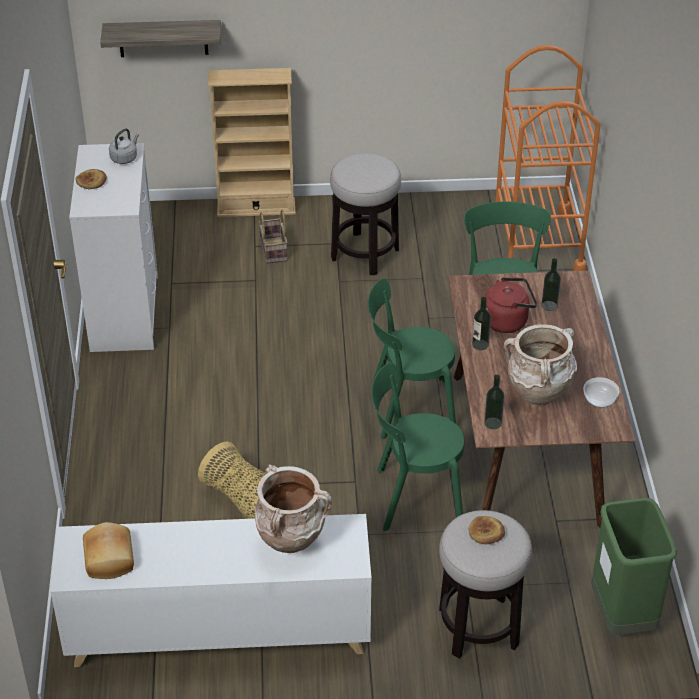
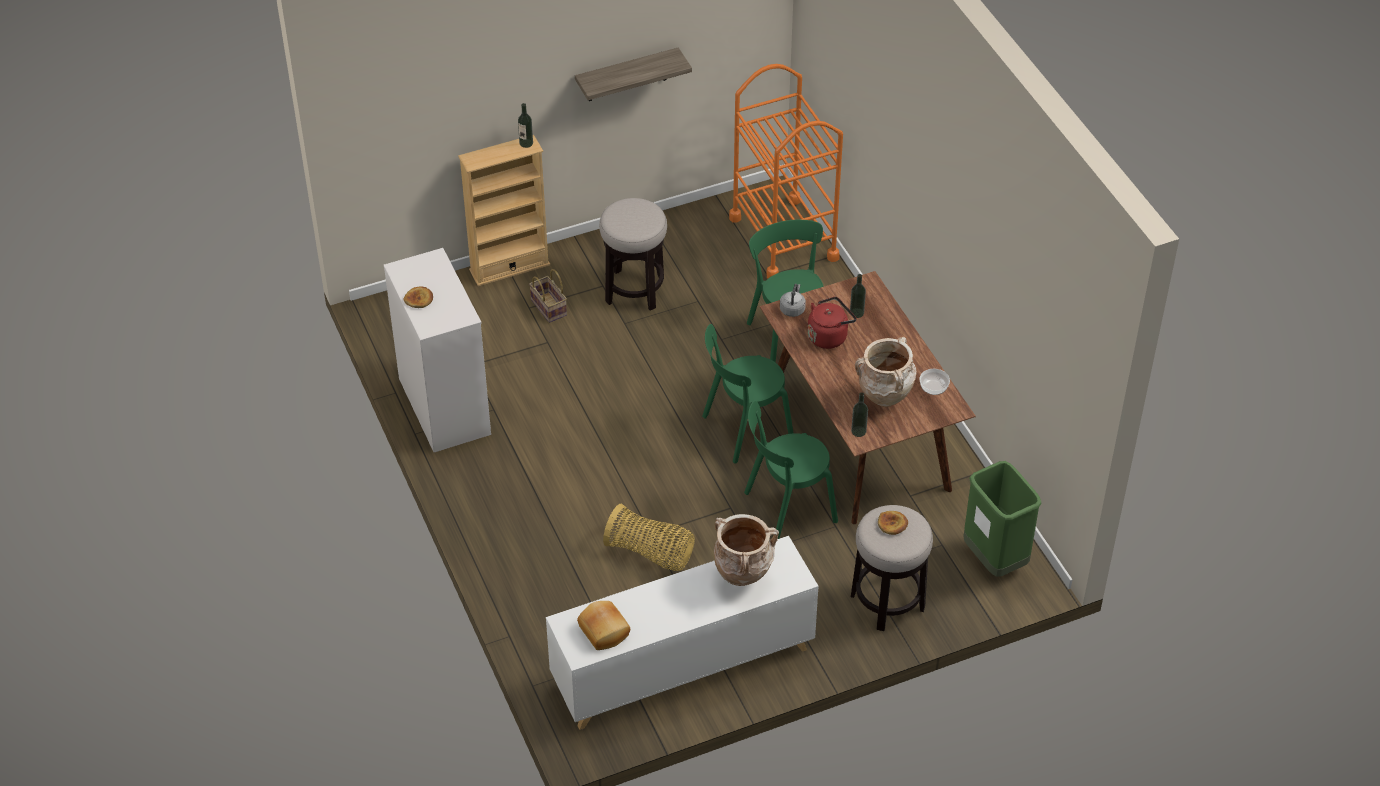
camera: 20 degrees left, 5 degrees up
(125, 158) = (435, 267): grey kettle -> grey kettle (792, 309)
(163, 38) = (414, 137): shelf -> shelf (627, 75)
(480, 344) = (816, 364): bottle -> bottle (526, 143)

